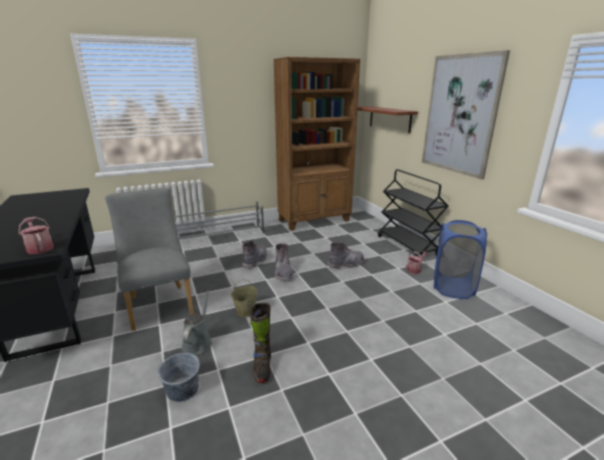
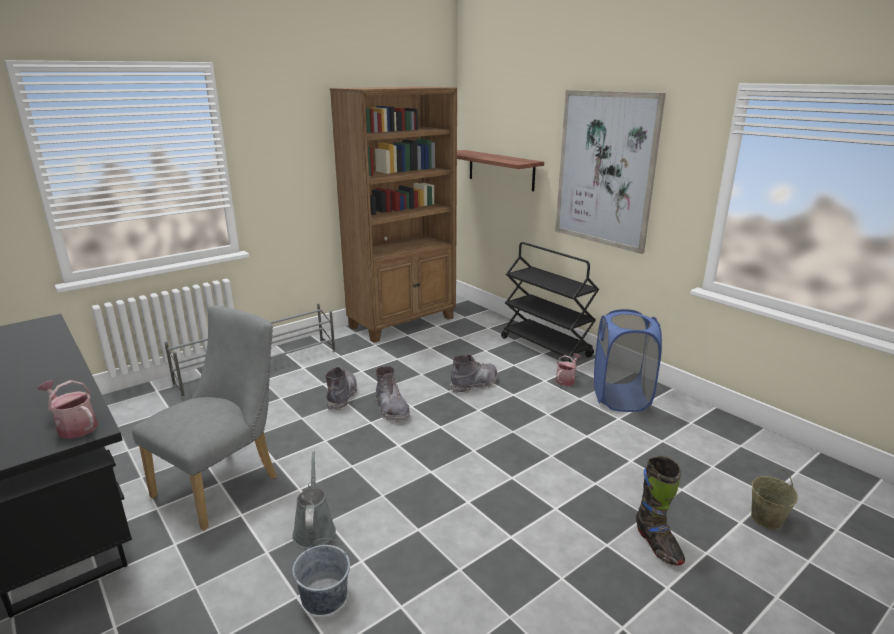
camera: 15 degrees left, 0 degrees up
(159, 303) = (224, 483): grey chair -> grey chair turned 75 degrees clockwise
(246, 311) = (363, 473): beige bucket -> beige bucket (766, 518)
(262, 367) = (421, 545): black boot -> black boot (657, 545)

